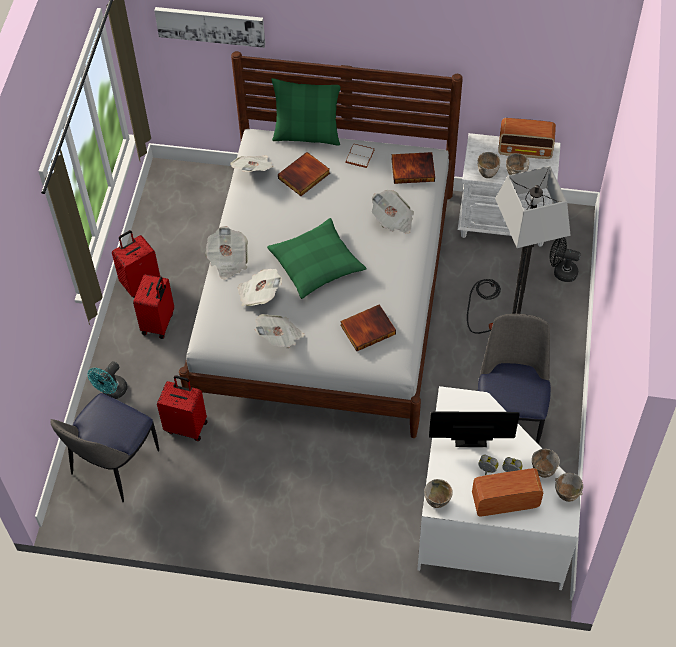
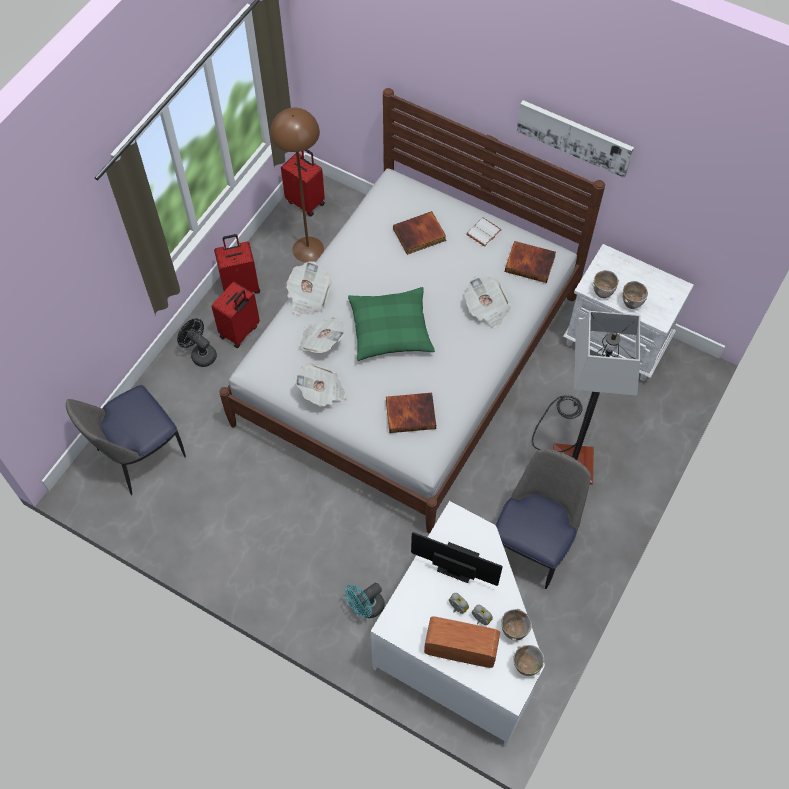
camera: 20 degrees right, 5 degrees up
(112, 392) = (168, 384): turquoise fan -> turquoise fan (366, 608)
(187, 426) = (221, 442): red suitcase -> red suitcase (306, 202)
(189, 230) = (308, 249): none -> brown floor lamp
(210, 25) = (369, 54): picture -> picture (574, 137)
(254, 170) = (374, 213): newspaper -> none
(307, 135) = (442, 194): green pillow -> none
(436, 503) = (391, 623): bowl -> none
(525, 150) = (653, 281): radio -> none
(561, 271) = (652, 414): black fan -> black fan (200, 354)

